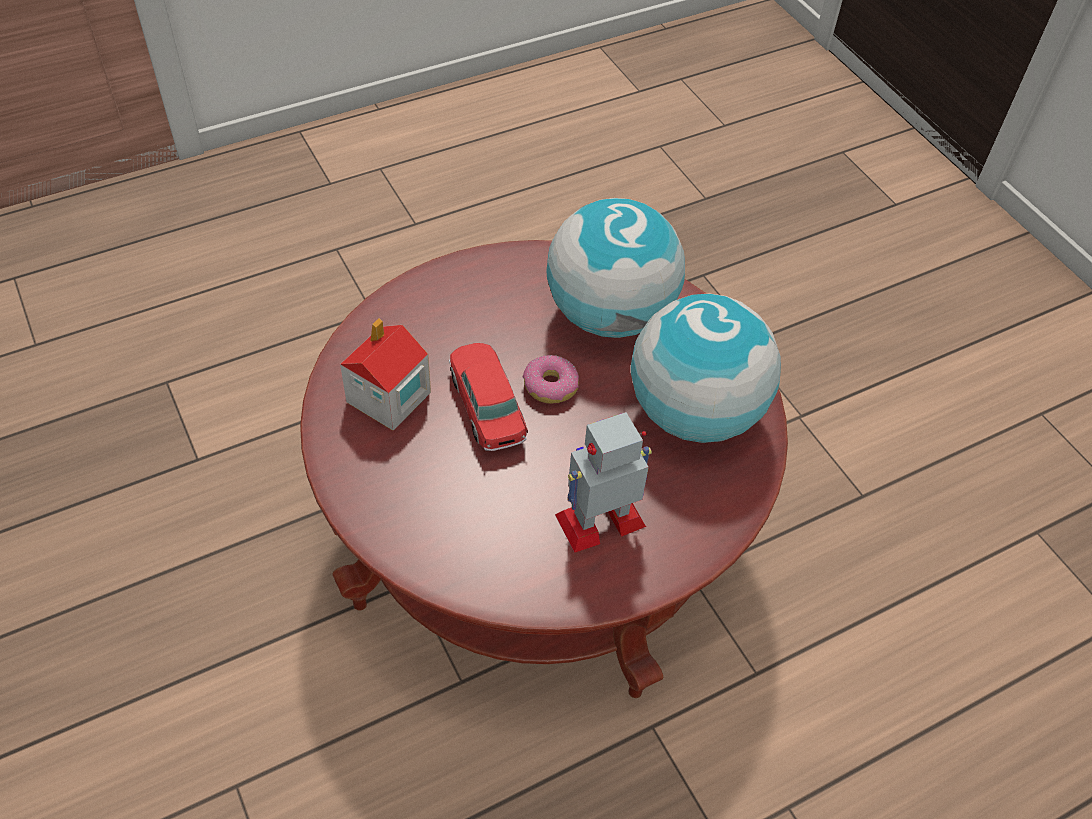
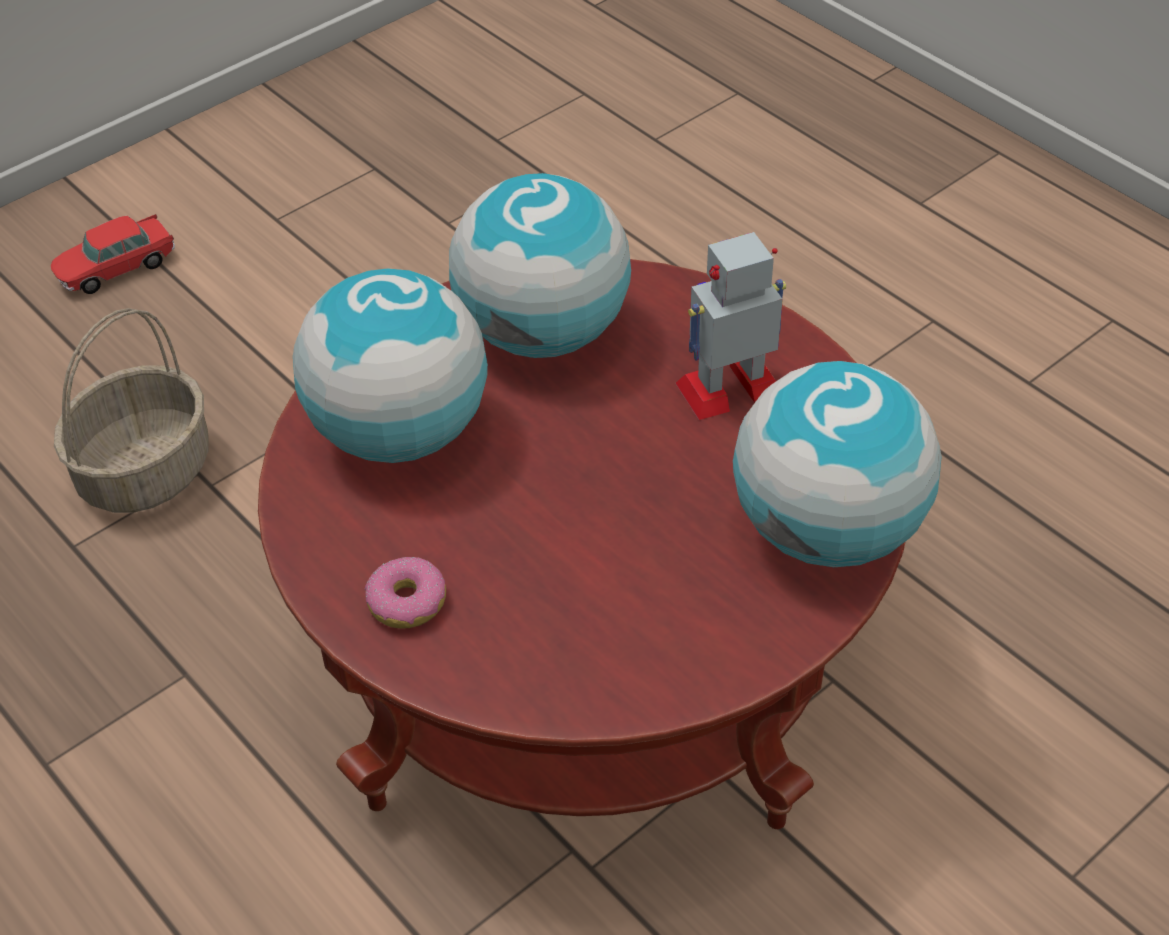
camera: 100 degrees left, 5 degrees down
(388, 398) = (628, 631): toy house -> none
(429, 538) = (827, 530): none -> globe
(487, 406) = (603, 523): toy car -> toy car (116, 268)
(550, 386) = (545, 468): donut -> donut (407, 602)
(601, 520) = (730, 387): toy robot -> toy robot turned 105 degrees clockwise
(764, 313) = (145, 470): none -> basket

